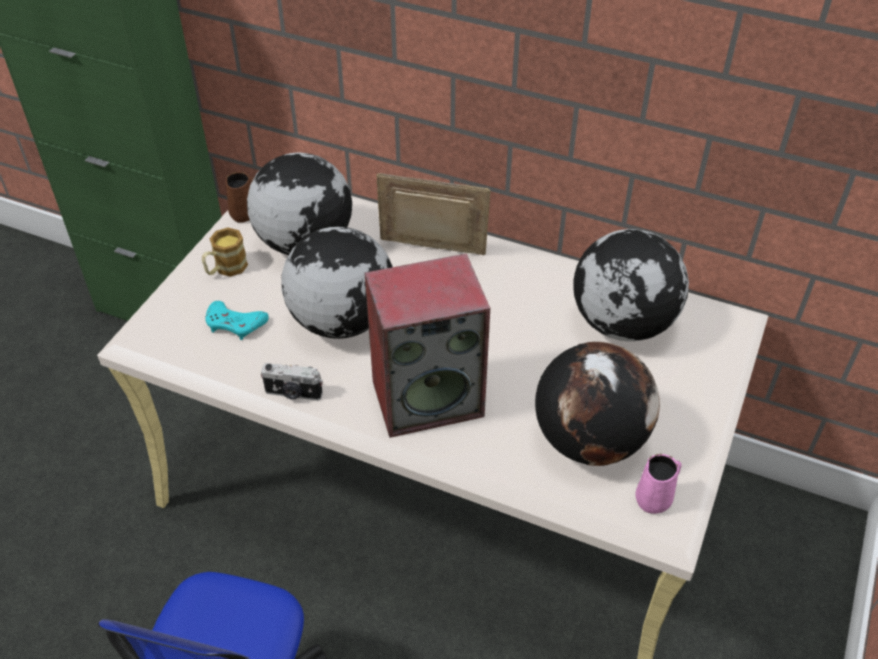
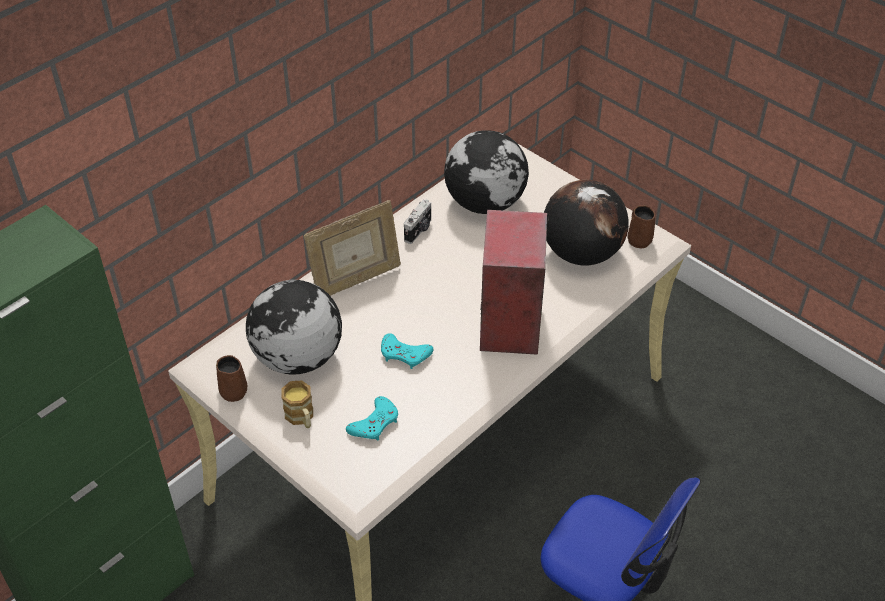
camera: 70 degrees left, 0 degrees up
(293, 394) = (471, 400): camera -> camera (419, 230)
(341, 320) = (405, 354): globe -> turquoise game controller
(433, 252) = (356, 280): picture frame -> picture frame turned 150 degrees counterclockwise
(654, 499) = (638, 239): pink mug -> brown mug

